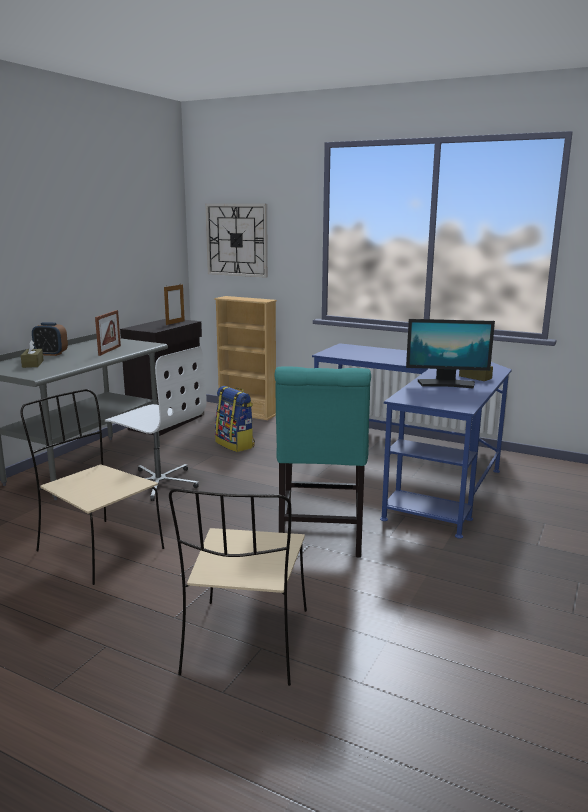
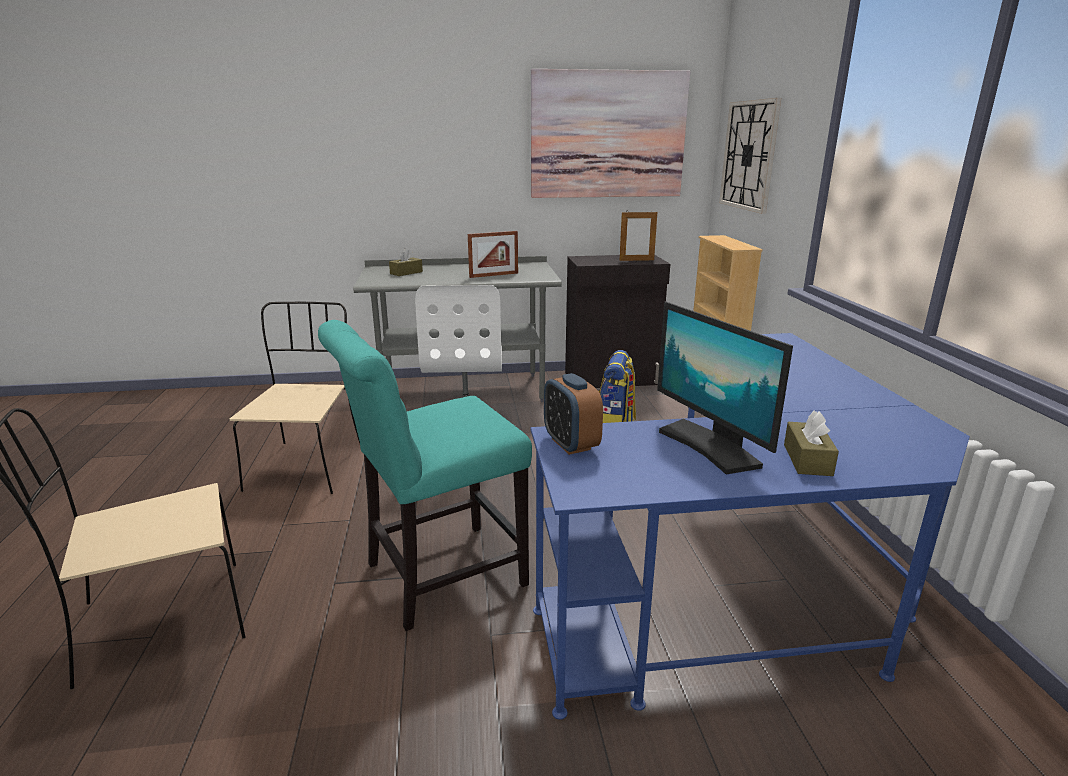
camera: 55 degrees right, 5 degrees up
(51, 354) = (448, 268): alarm clock -> alarm clock (571, 444)
(131, 228) = (608, 135): none -> picture

